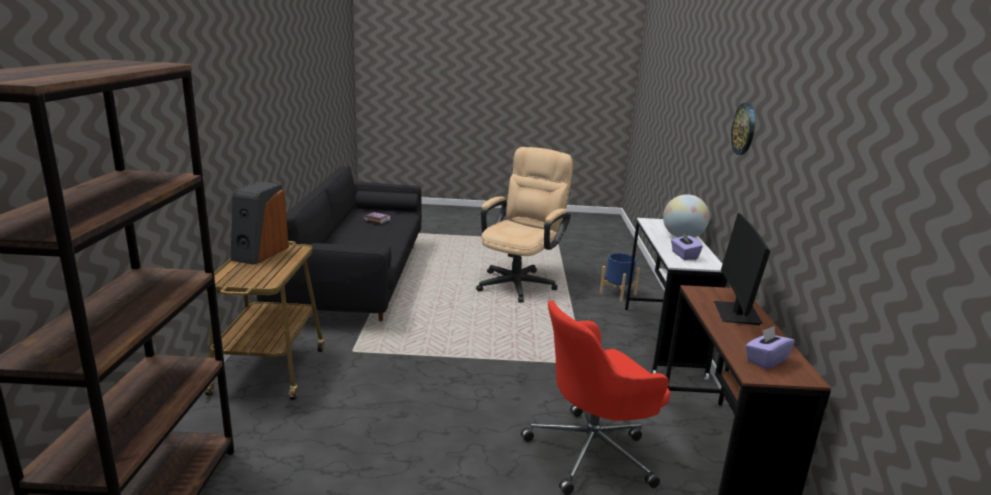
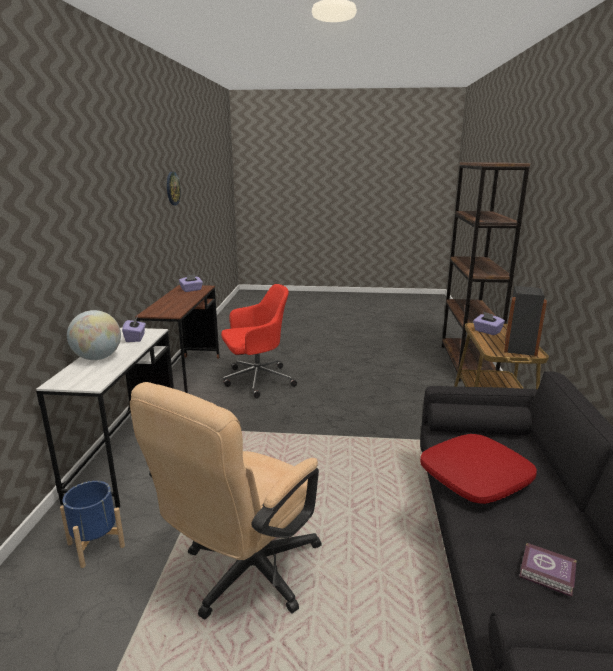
camera: 175 degrees left, 0 degrees up
(264, 274) = (487, 331): none -> purple tissue box
(379, 245) = (475, 477): none -> red pillow
(736, 314) = (170, 304): monitor -> none
(744, 129) = (78, 218): wall clock -> wall clock (172, 188)

